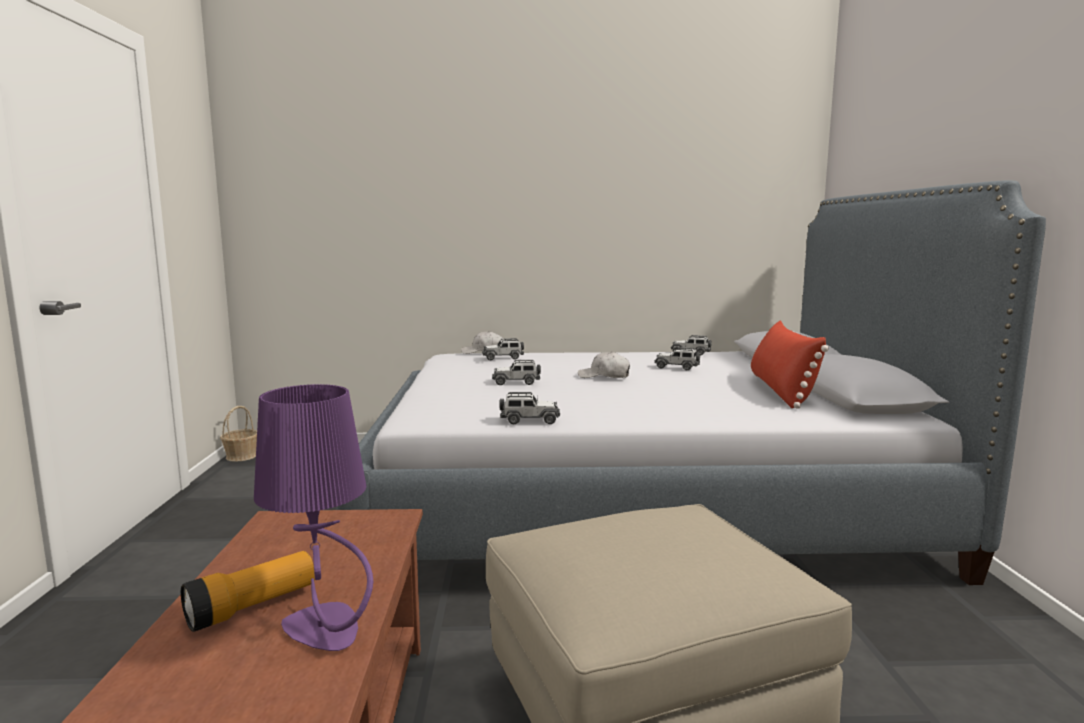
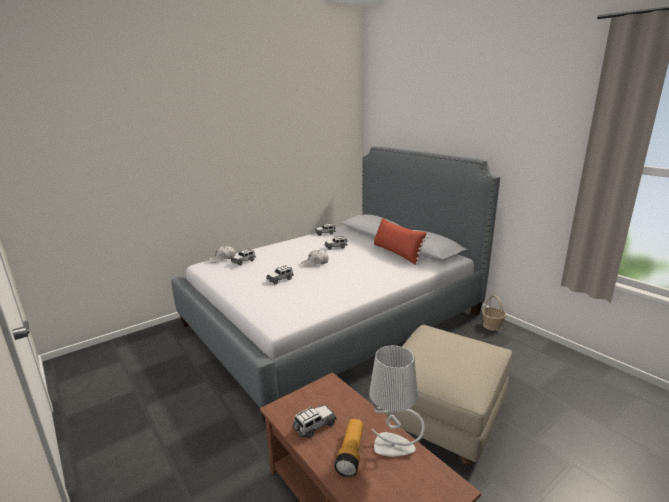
camera: 35 degrees left, 10 degrees up
(241, 456) = (60, 370): basket -> basket (492, 325)
(325, 629) = (393, 446): purple table lamp -> grey table lamp
(529, 420) = (331, 306): toy car -> toy car (314, 426)

